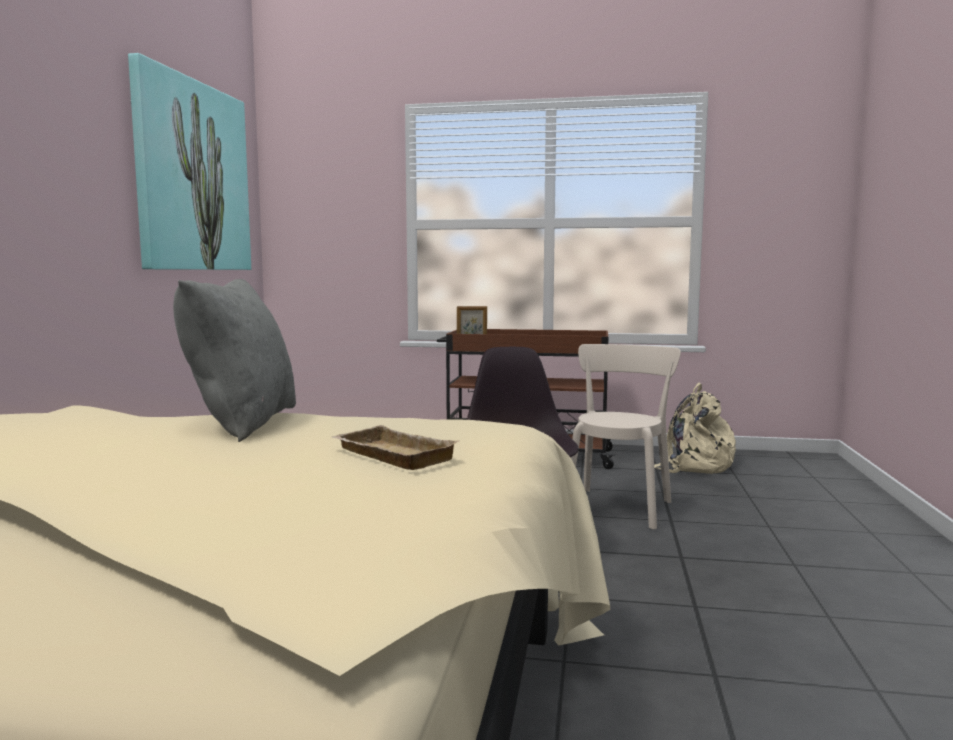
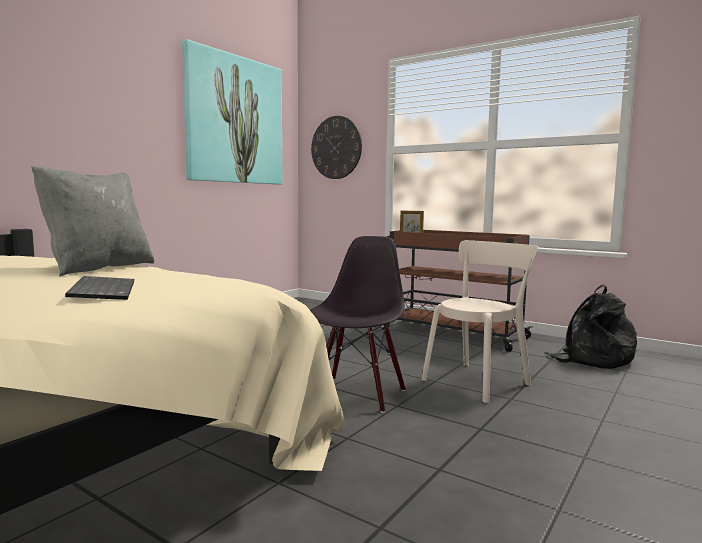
camera: 25 degrees right, 0 degrees up
(327, 218) = (336, 147): none -> wall clock
(390, 456) = (101, 291): beige tray -> keyboard
(693, 465) = (592, 359): beige backpack -> black backpack

